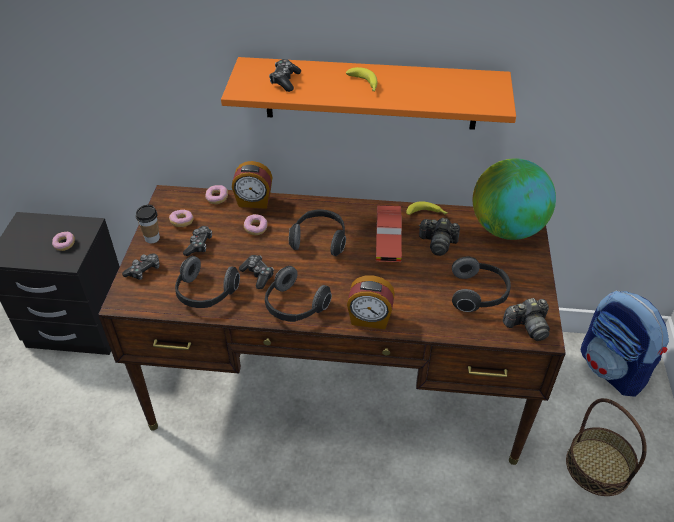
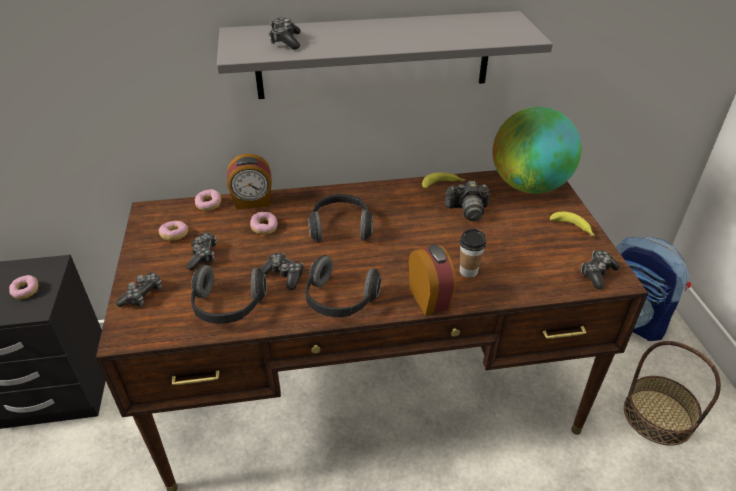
camera: 15 degrees left, 5 degrees down
(152, 238) = (143, 258): cup -> cup (468, 271)
(364, 84) = (377, 35): banana -> banana (573, 228)
(369, 319) = (430, 298): alarm clock -> alarm clock turned 105 degrees counterclockwise
(371, 93) = (374, 55): orange shelf -> grey shelf
(388, 240) = (414, 216): red toy car -> none
(478, 294) = (532, 251): headphones -> none
(527, 326) = (597, 273): camera -> game controller

